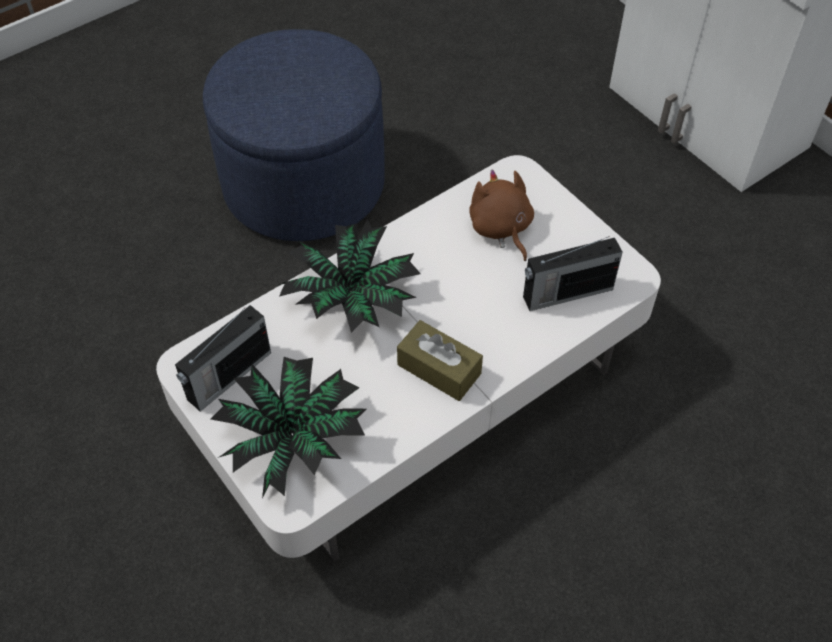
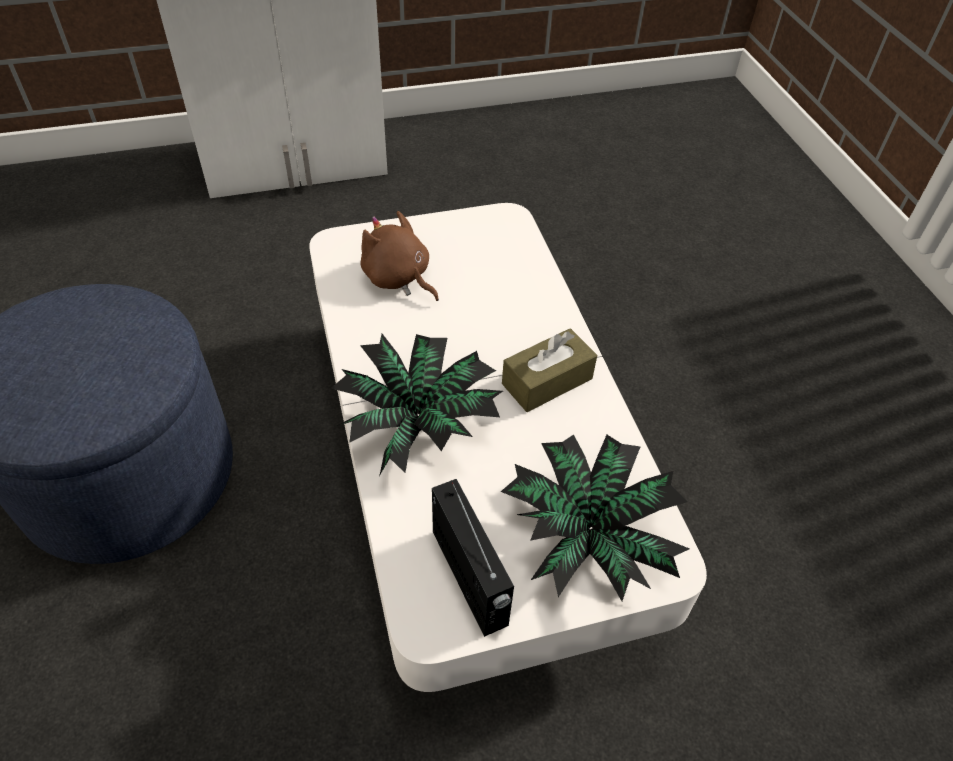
camera: 70 degrees left, 5 degrees down
(501, 228) = (398, 278): brown plush toy -> brown plush toy turned 45 degrees clockwise
(566, 293) = (502, 263): radio -> none

